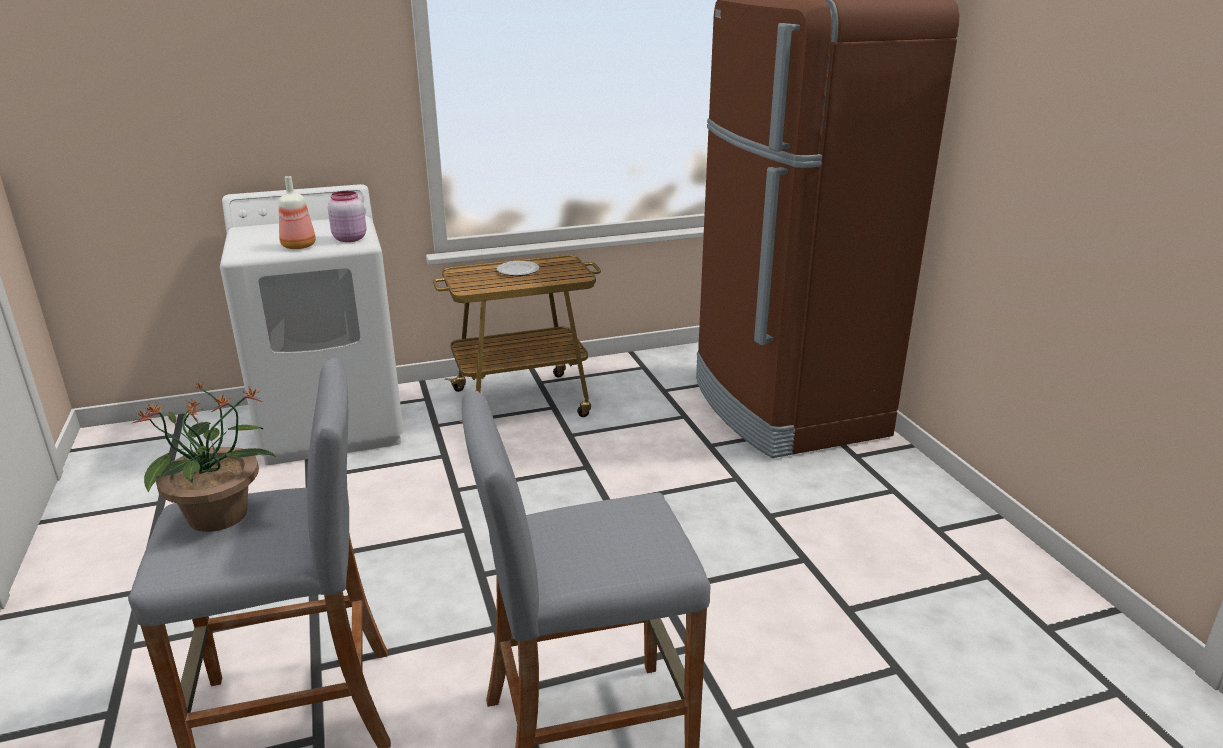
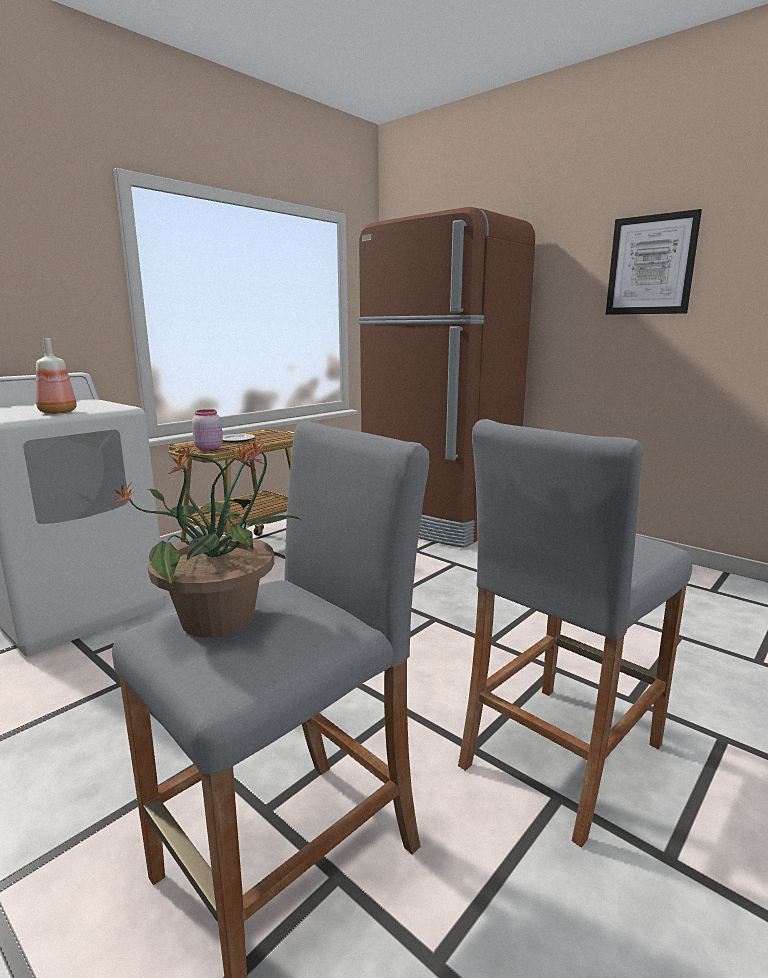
camera: 30 degrees left, 10 degrees down
(349, 238) = (105, 406): pink jar -> pink jar (208, 448)
(1094, 104) = (651, 265): none -> picture

